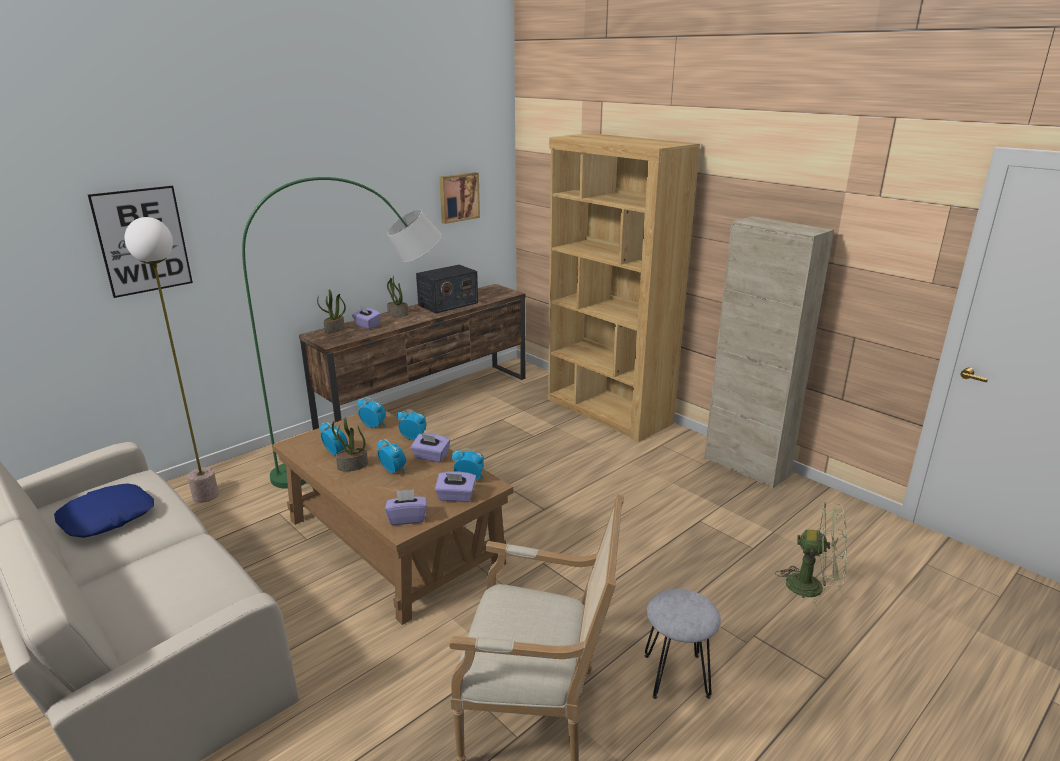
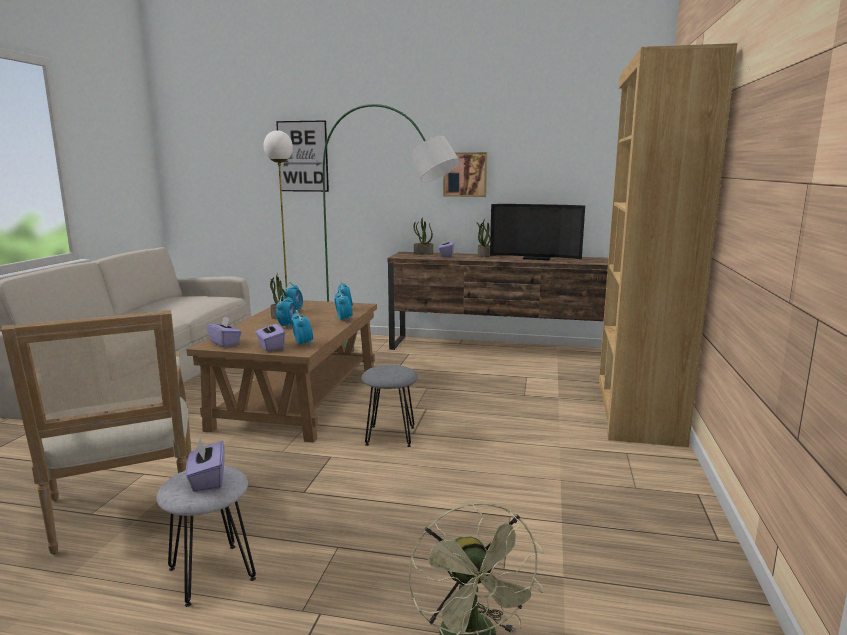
camera: 55 degrees right, 10 degrees down
(107, 517) = (178, 302): blue pillow -> none
(431, 457) = (322, 329): purple tissue box -> purple tissue box (207, 480)
(448, 304) = (536, 258): radio -> television
(458, 197) = (580, 159): picture -> picture (465, 174)
(537, 521) = (391, 436): none -> grey stool
(746, 467) = (686, 518): beige cabinet -> none

